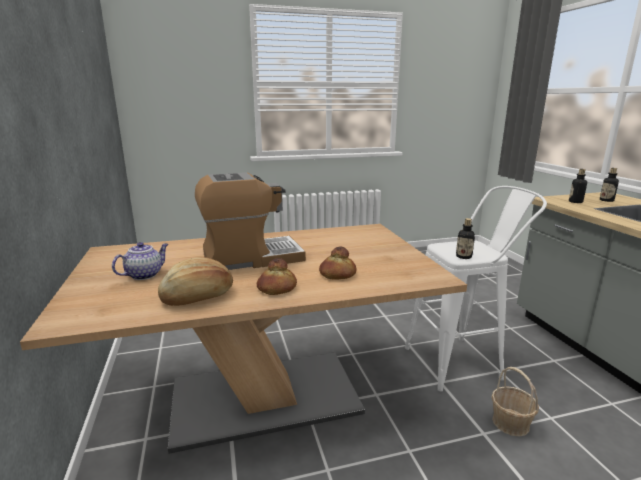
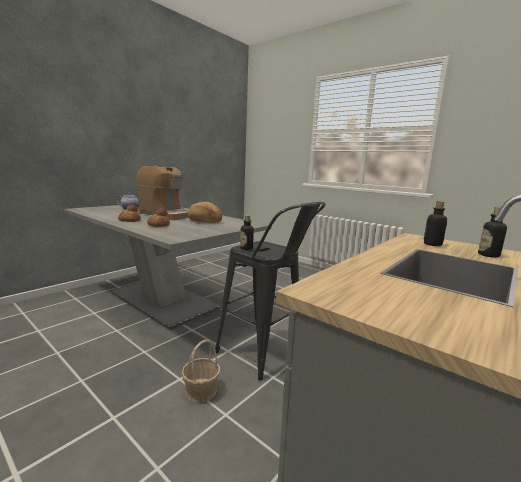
camera: 55 degrees right, 5 degrees down
(198, 296) = (111, 215): bread -> bread (204, 221)
(265, 397) = (164, 300): brown dining table -> grey dining table
(461, 362) = (265, 355): white stool -> black stool

